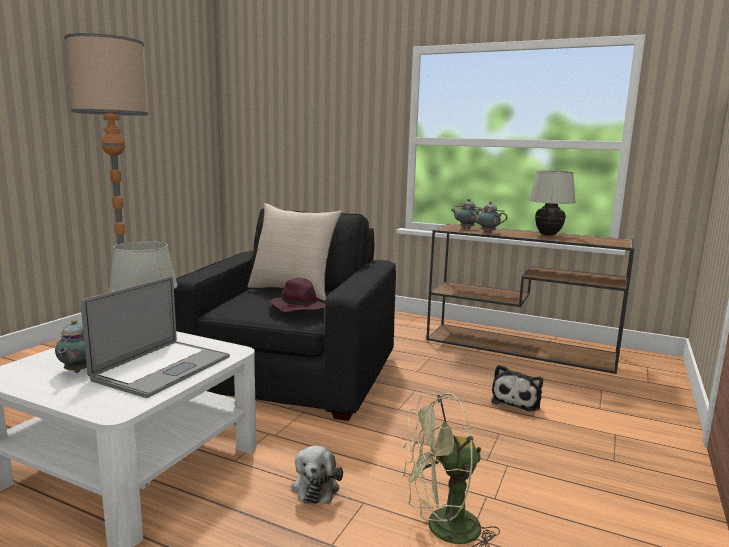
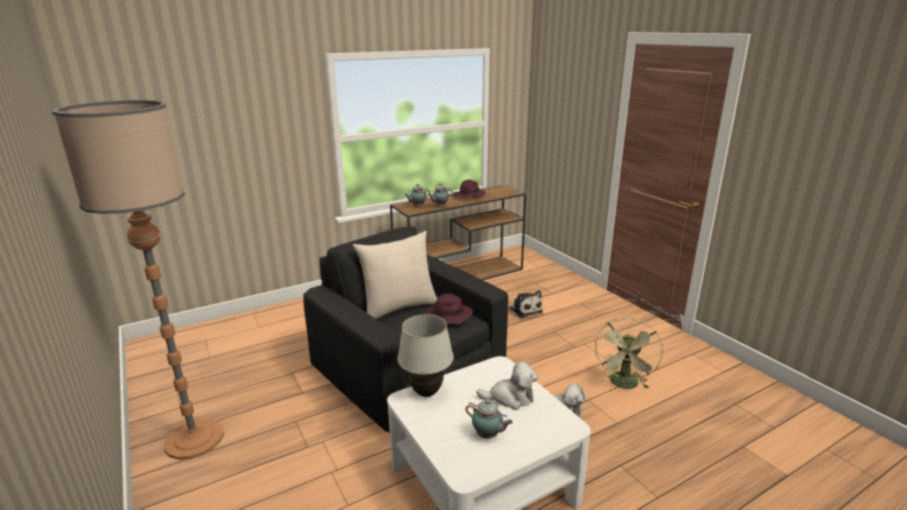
camera: 55 degrees left, 10 degrees up
(162, 368) = (510, 398): laptop -> plush toy
(548, 235) = (469, 196): white table lamp -> purple hat

